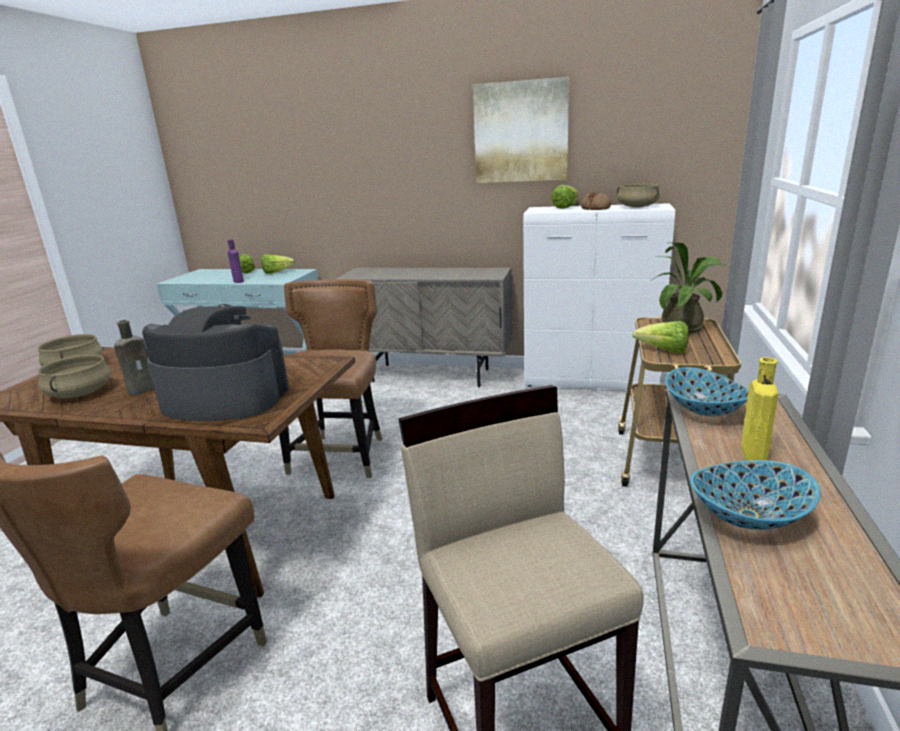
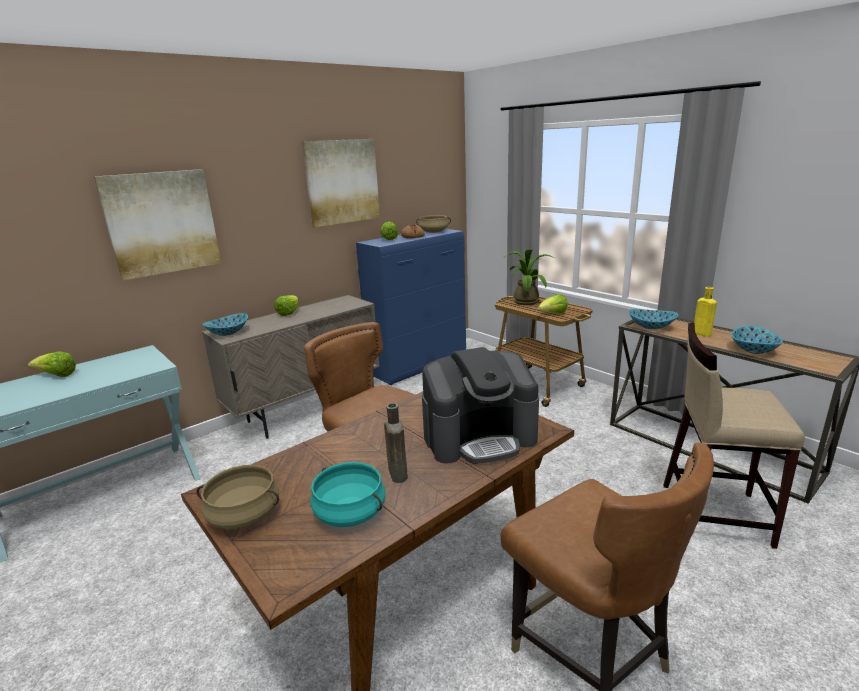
camera: 55 degrees left, 0 degrees up
(81, 393) = (350, 512): beige cooking pot -> turquoise cooking pot
(224, 399) = (479, 437): coffee machine -> coffee machine turned 150 degrees counterclockwise
(238, 281) = (92, 384): purple bottle -> none
(276, 272) = (113, 362): lettuce -> lettuce (289, 313)
(334, 164) = (162, 223): none -> picture
(360, 273) = (228, 333): none -> bowl
(591, 381) = (419, 366): white cabinet -> blue cabinet

